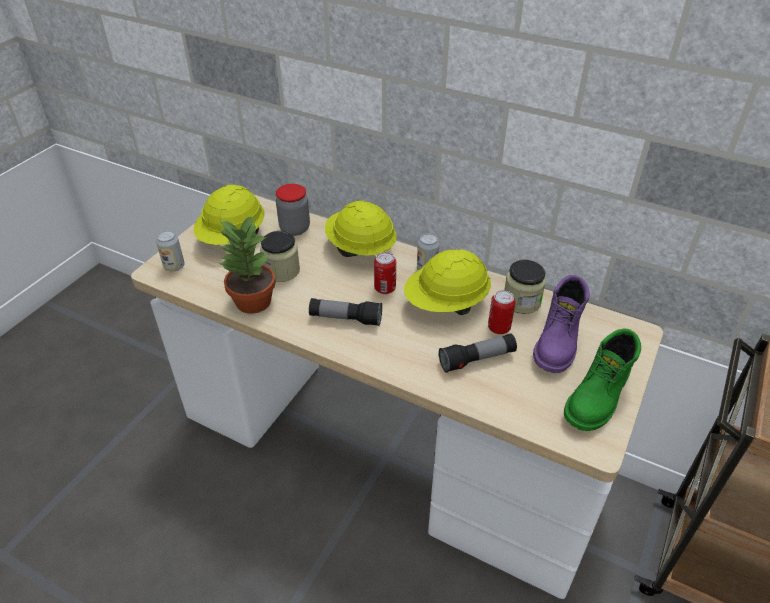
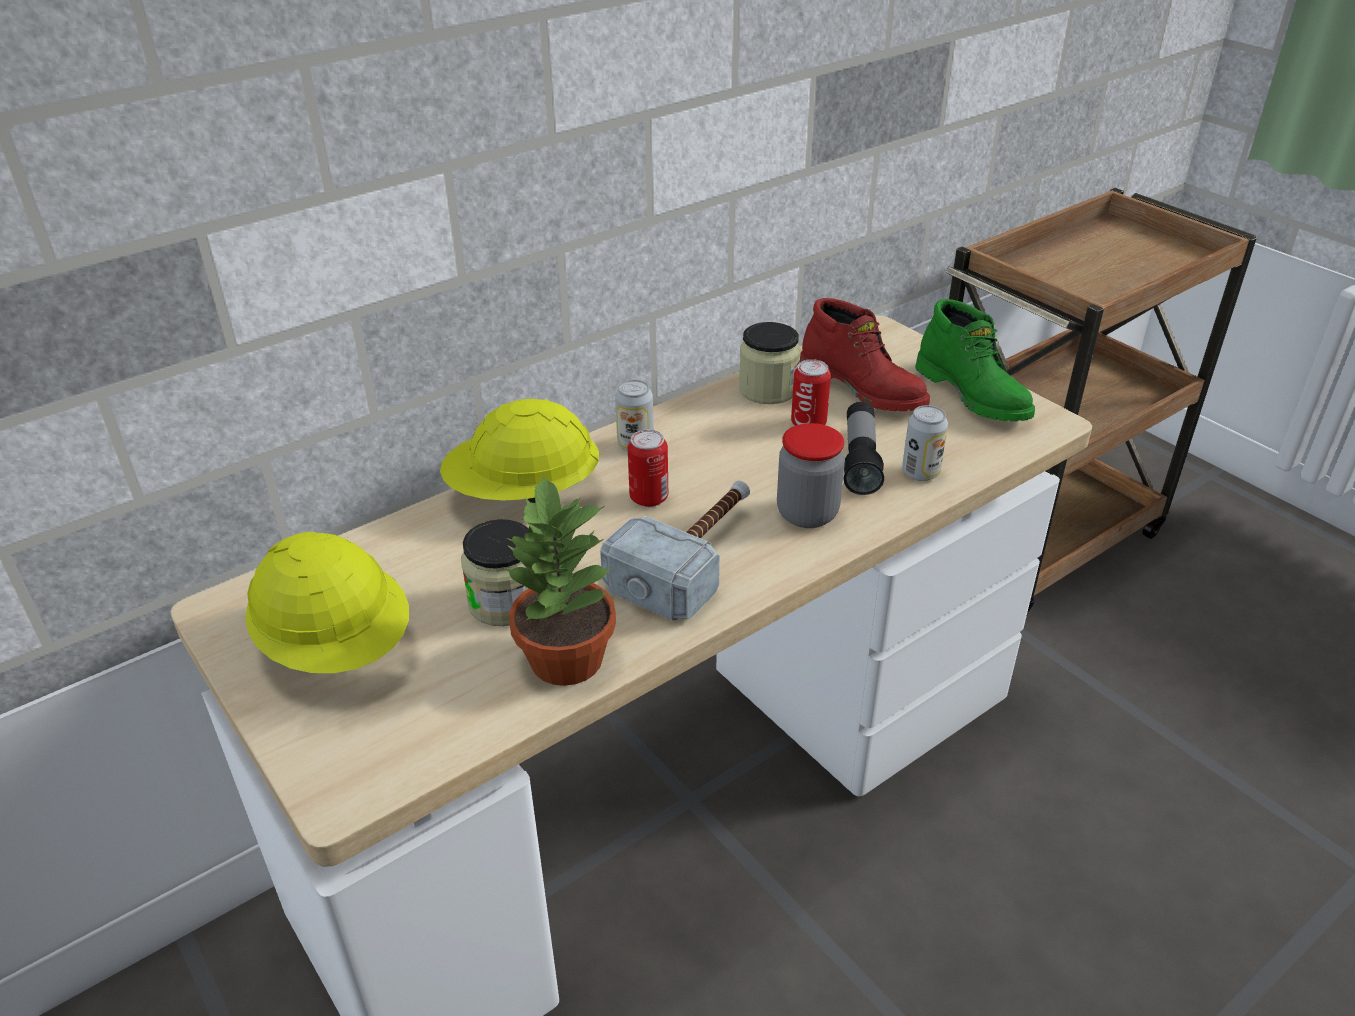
camera: 65 degrees left, 5 degrees down
(174, 266) = (352, 759): can -> can (920, 472)
(295, 229) = (392, 556): jar -> jar (807, 514)
(345, 319) = (693, 558): flashlight -> hammer
(446, 304) = (728, 451): yellow hard hat -> none
(558, 342) = (864, 388): purple boot -> red boot

